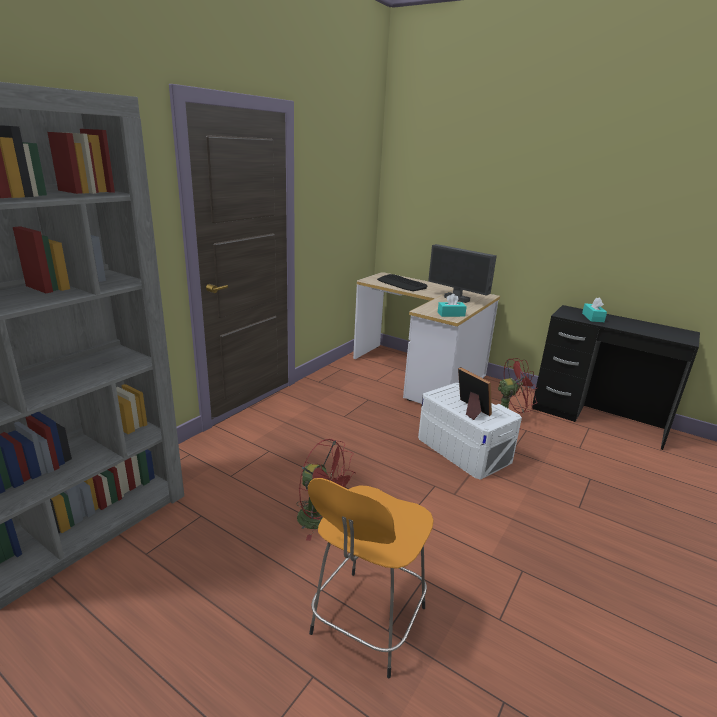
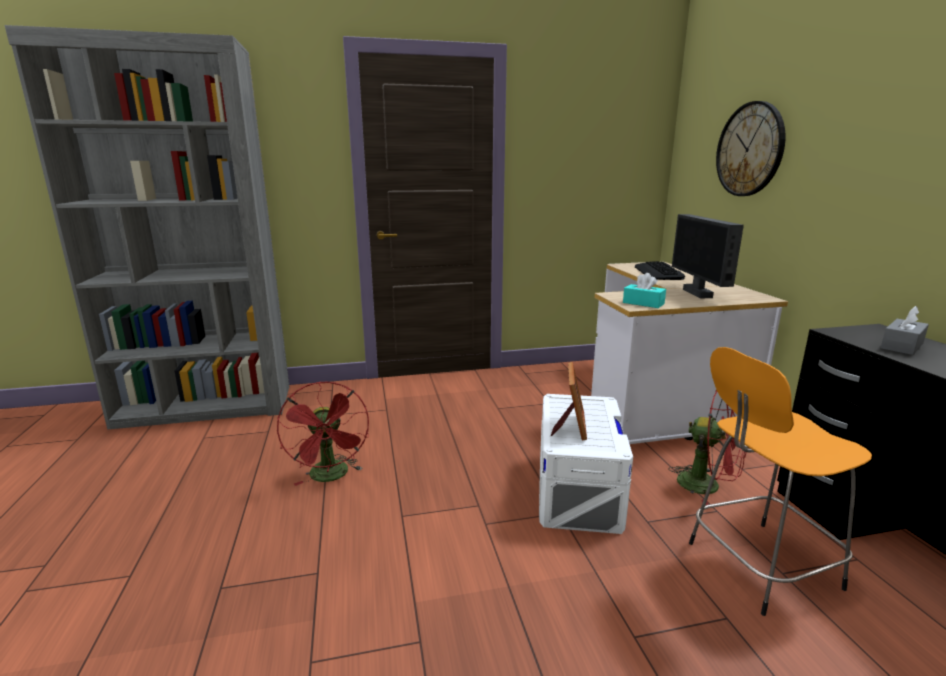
camera: 45 degrees right, 5 degrees down
(366, 623) = (218, 570): orange stool -> orange stool (758, 566)
(459, 197) = (750, 149): none -> wall clock
(592, 317) = (901, 346): turquoise tissue box -> grey tissue box

